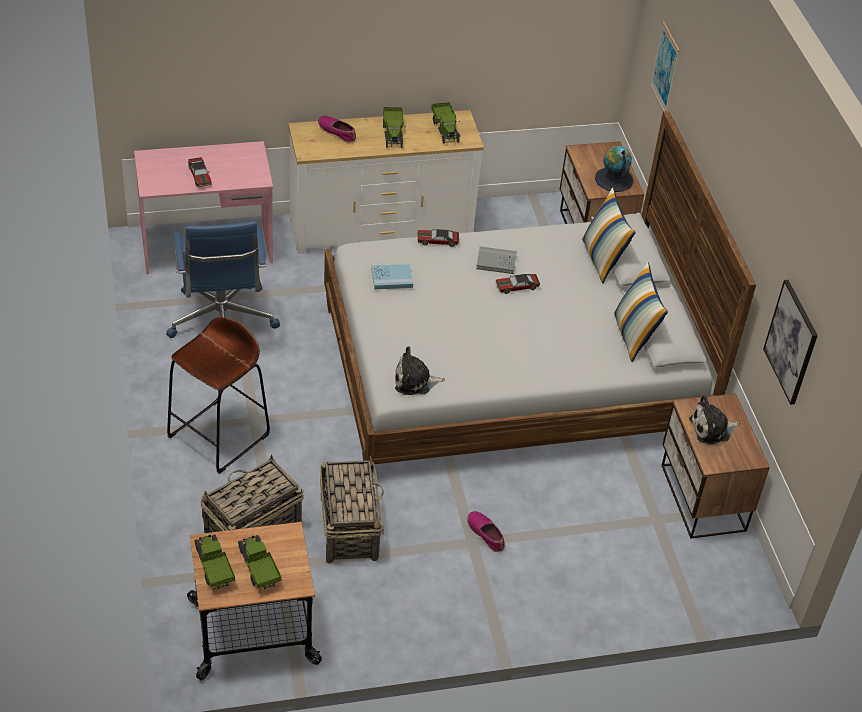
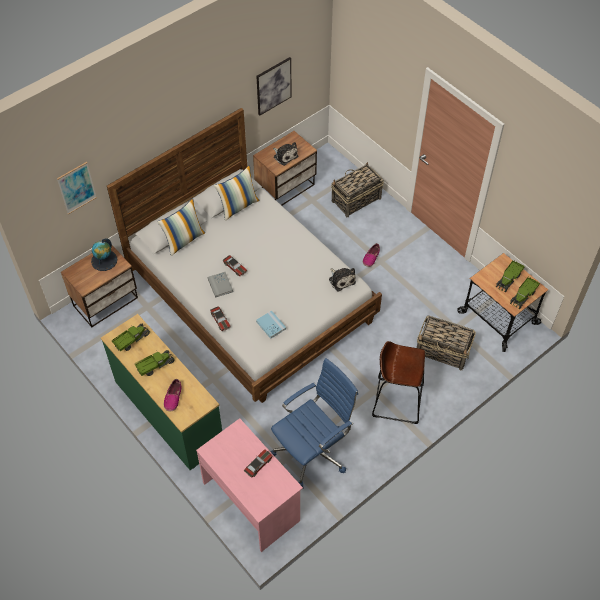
camera: 115 degrees left, 10 degrees up
(349, 527) = (410, 312): basket -> basket (355, 200)
(380, 227) = (168, 413): white dresser -> green dresser

